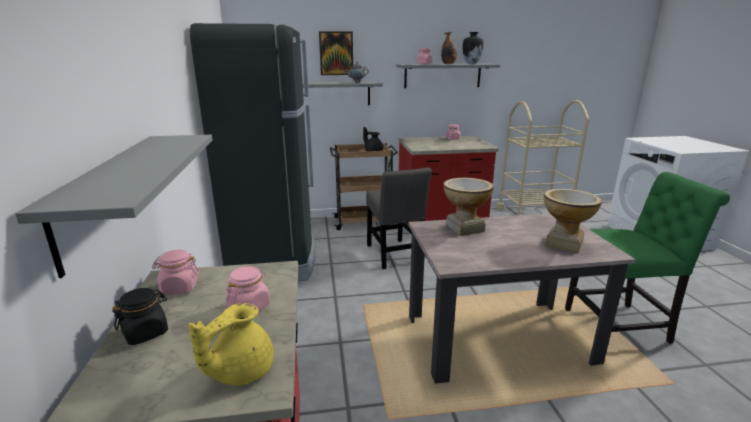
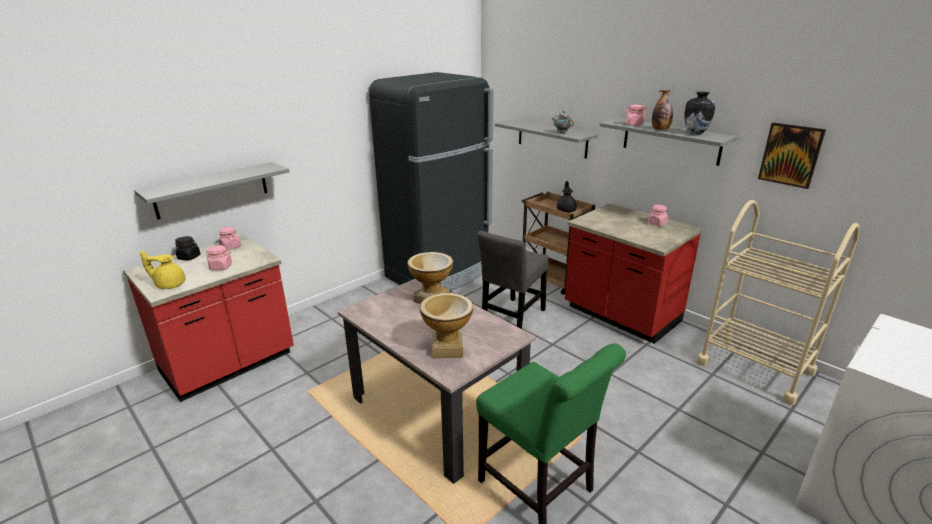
camera: 55 degrees right, 5 degrees up
(336, 53) = (561, 98): picture -> picture (790, 155)

